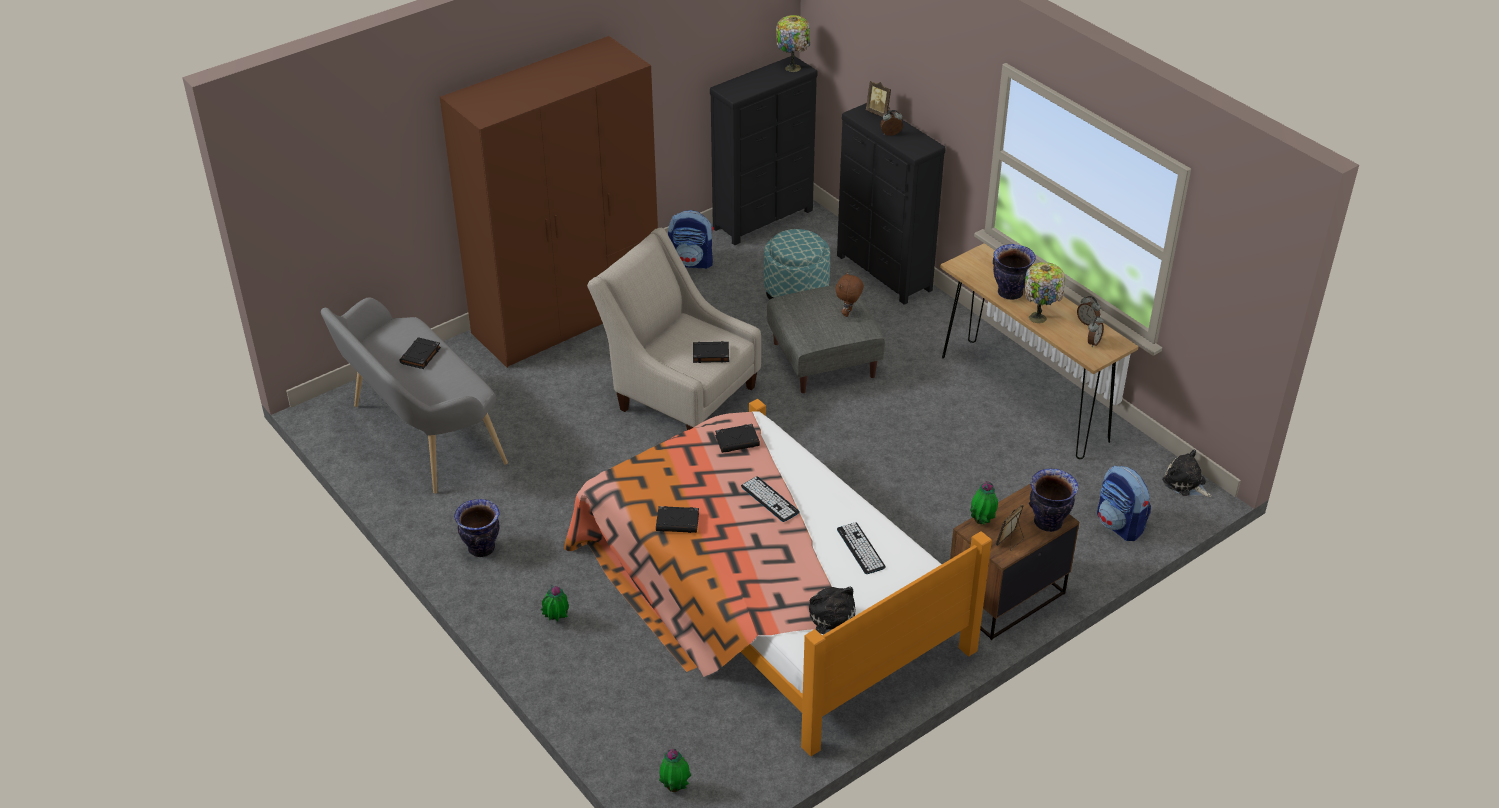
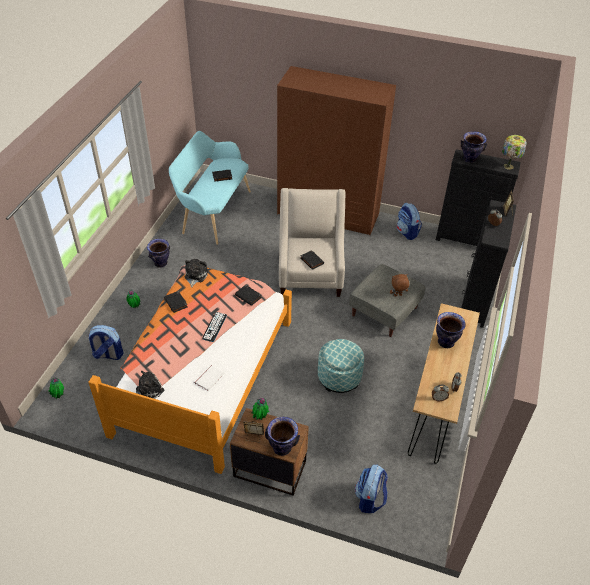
camera: 55 degrees right, 5 degrees up
(420, 436) = (213, 212): grey bench -> turquoise bench
(636, 693) = (108, 355): none -> backpack
(744, 88) = (469, 159): none -> vase
(796, 290) = (425, 277): ottoman -> ottoman (339, 377)
(860, 548) = (208, 378): keyboard -> white book
(1039, 318) = (436, 364): table lamp -> none
(1185, 483) = (434, 518): plush toy -> plush toy (195, 276)

